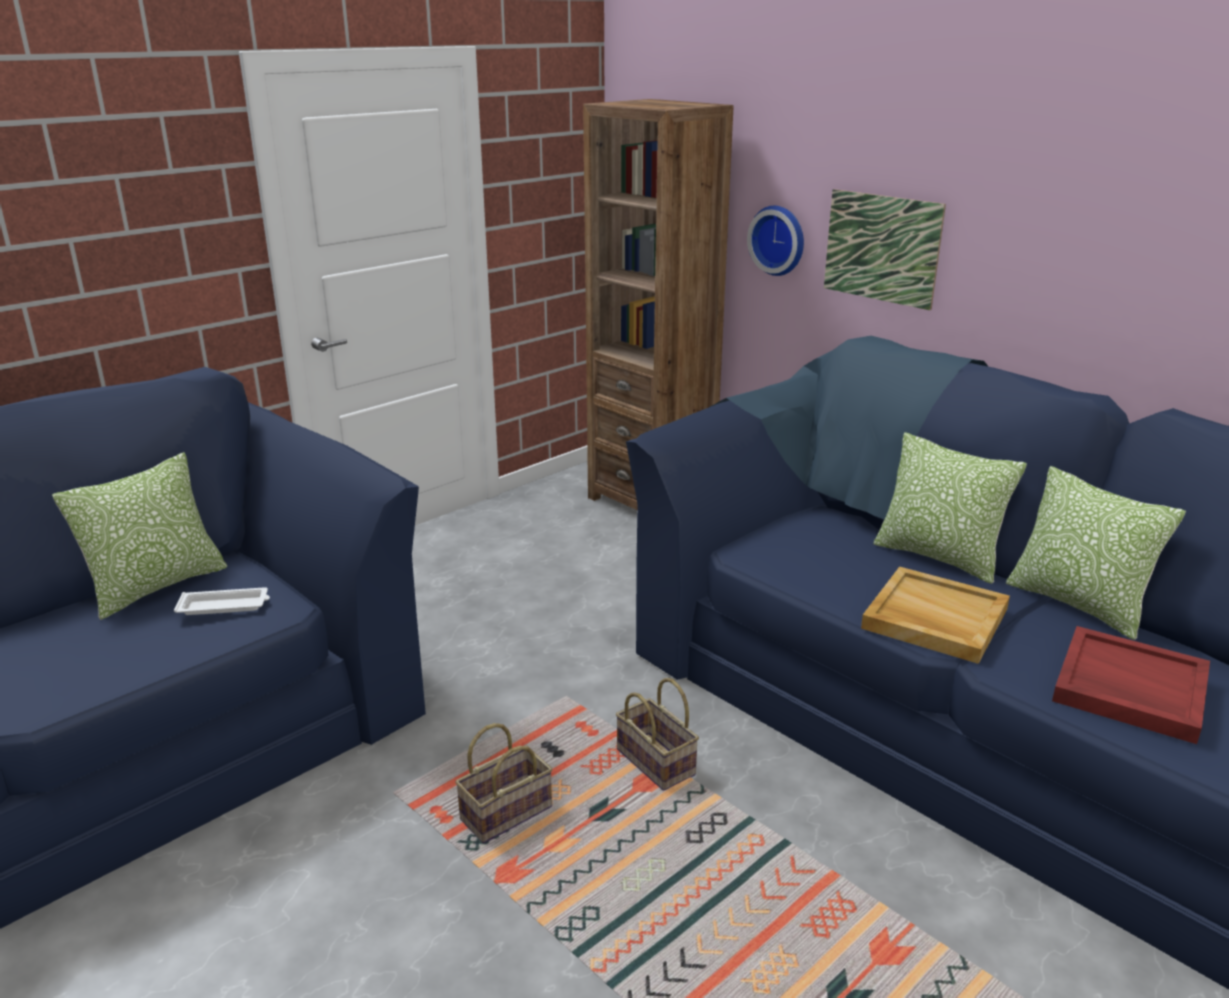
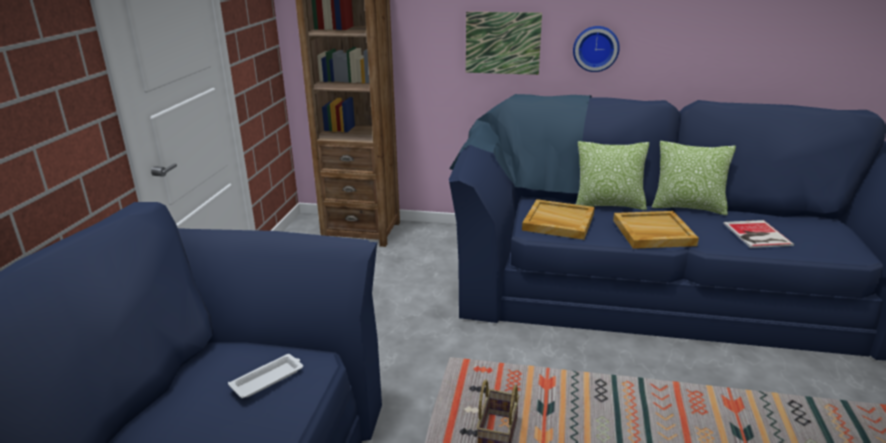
camera: 35 degrees left, 0 degrees up
(157, 586) = (184, 390): pillow -> none
(658, 763) = (539, 370): basket -> none
(779, 240) = (429, 47): wall clock -> wall clock (595, 48)
(805, 554) = (558, 222): none -> beige tray
(1128, 688) = (756, 235): red tray -> book

